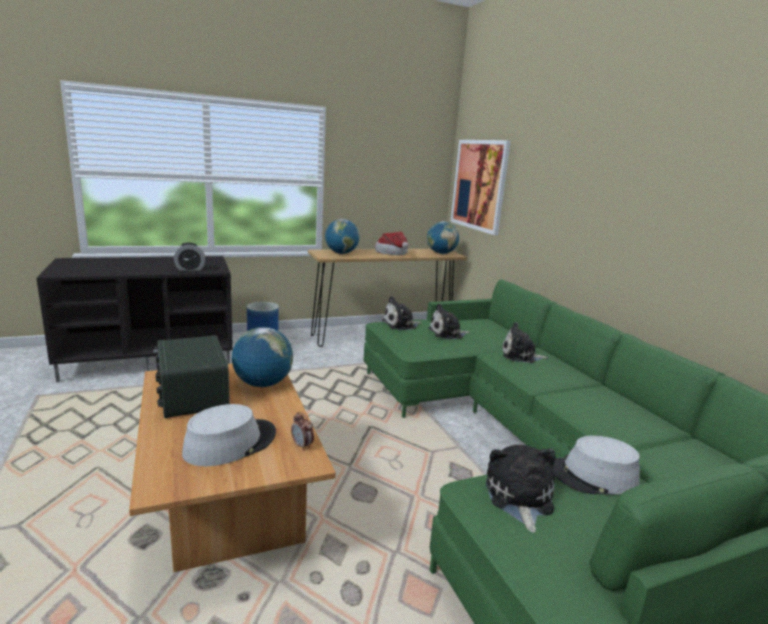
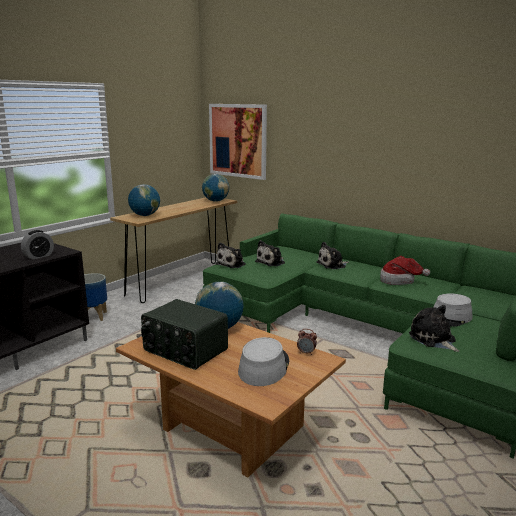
camera: 30 degrees left, 0 degrees up
(393, 253) = (182, 207): hat -> hat (400, 281)

